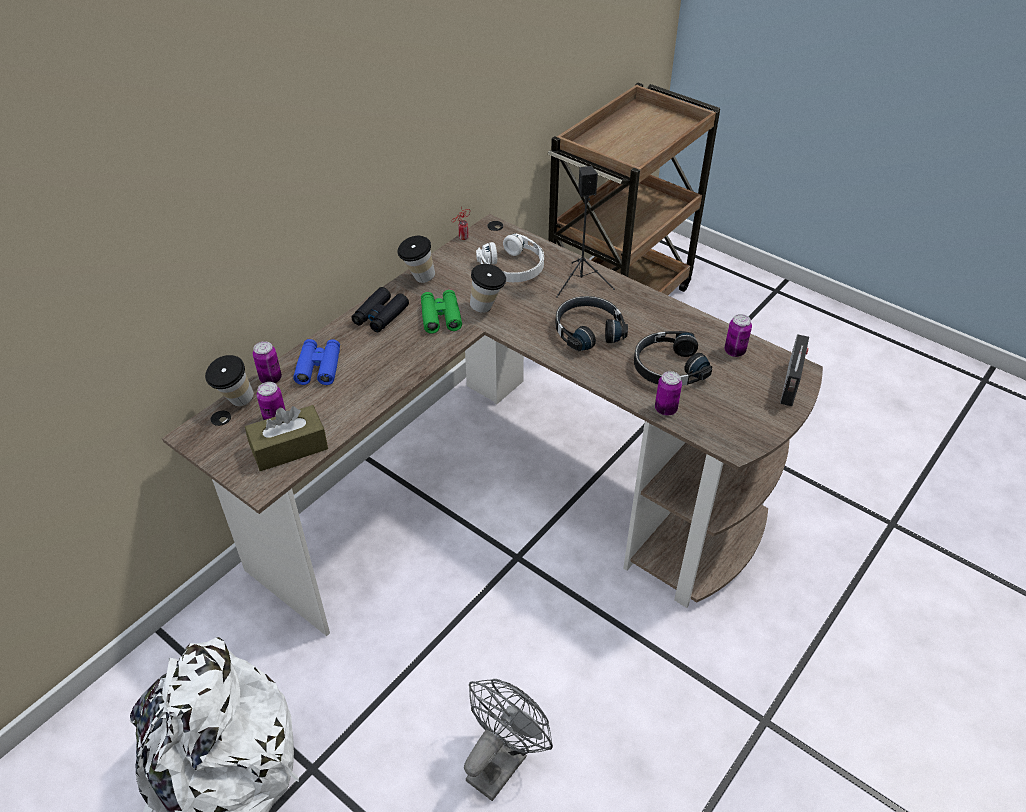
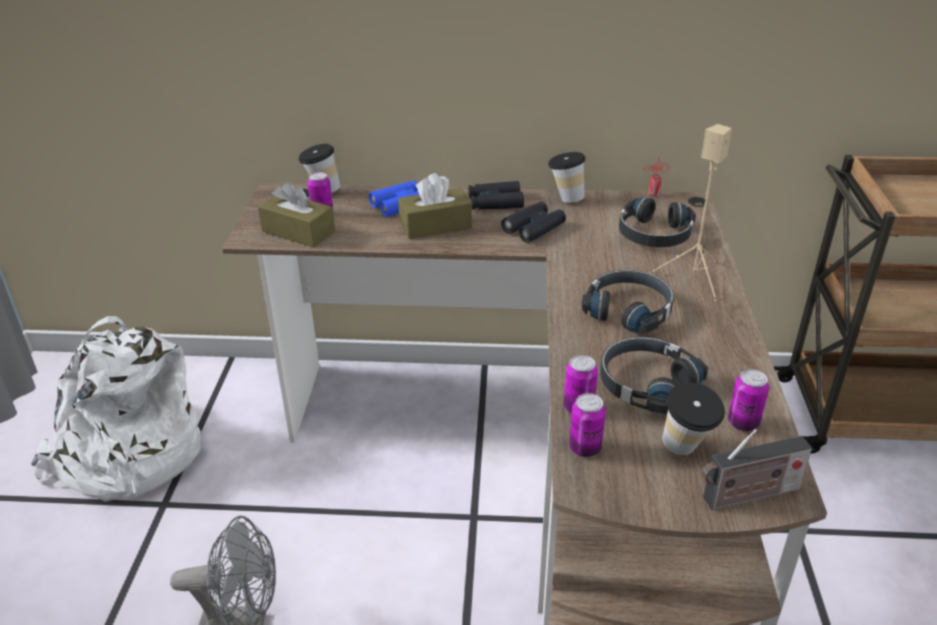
camera: 55 degrees right, 10 degrees down
(271, 379) = (364, 193): can -> can (585, 448)
(376, 364) = (435, 225): none -> brown tissue box
(441, 316) = (534, 228): green binoculars -> black binoculars
(488, 308) = (579, 245): cup -> cup (685, 451)
(513, 268) = (654, 234): white headphones -> black headphones
(581, 282) = (694, 278): black speaker -> beige speaker

